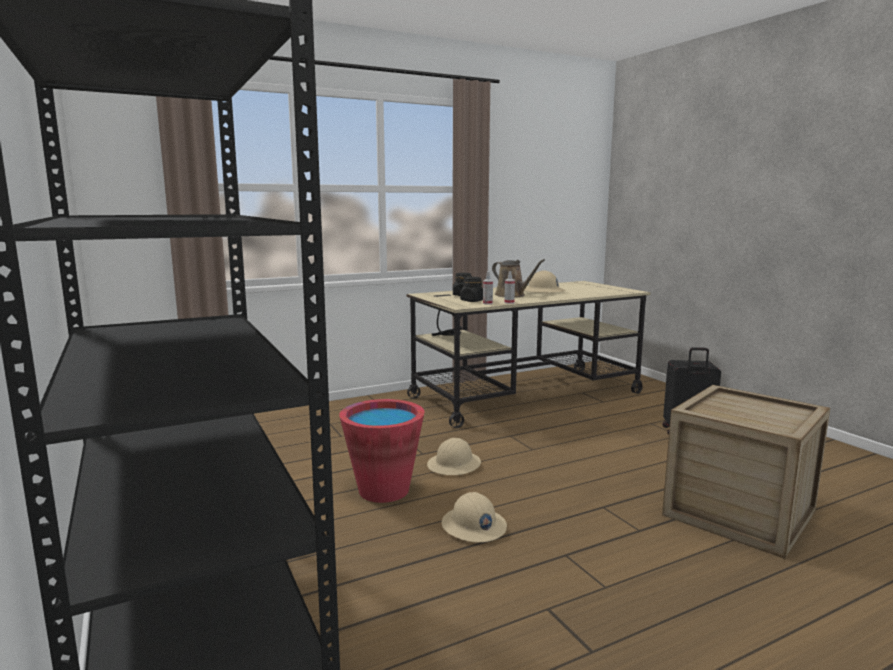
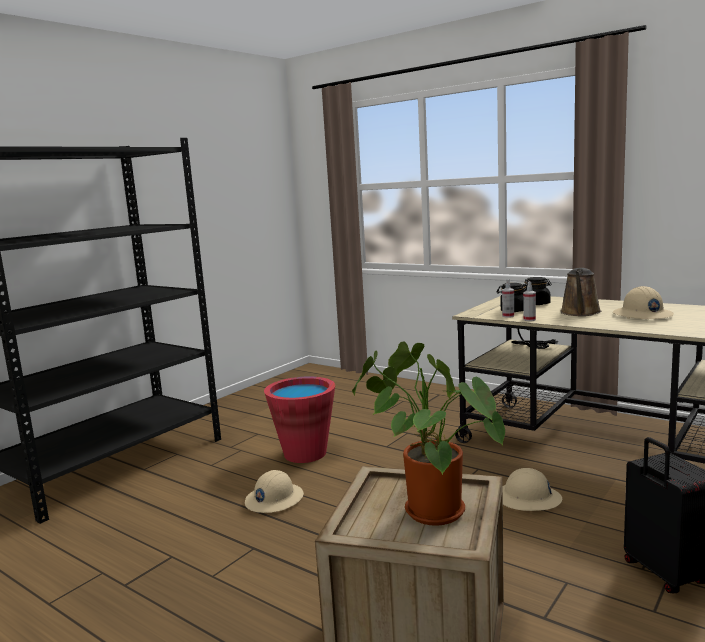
camera: 65 degrees right, 0 degrees up
(454, 465) = (377, 464): beige hard hat -> beige hard hat (528, 499)
(753, 409) = (427, 511): none -> potted plant

